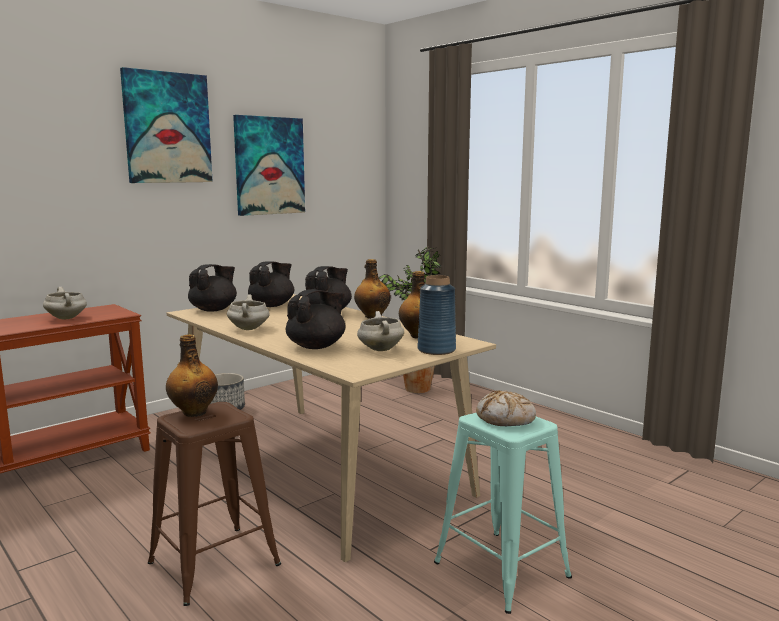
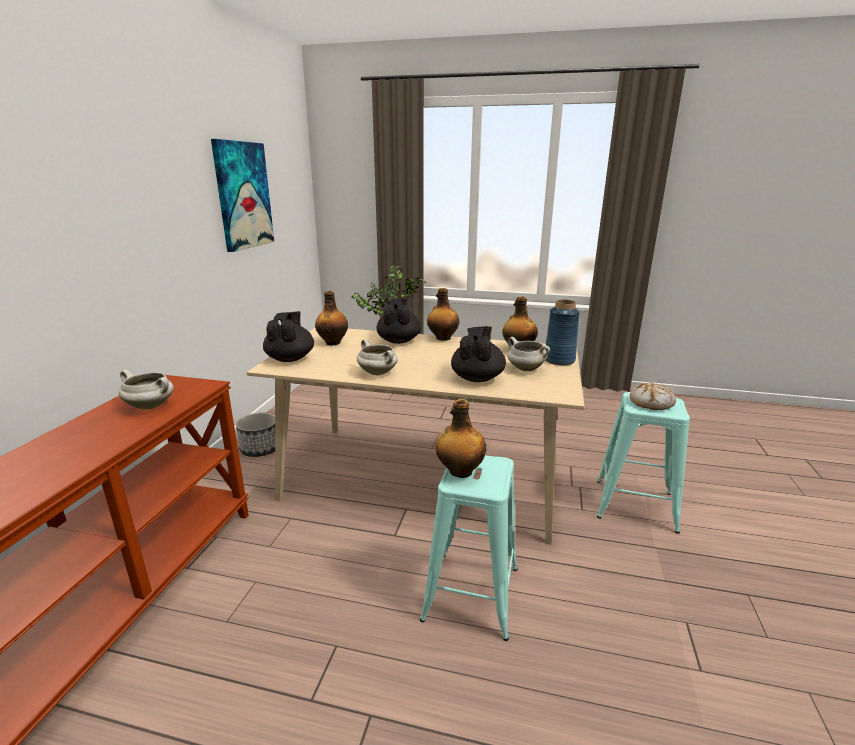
camera: 35 degrees left, 10 degrees up
(167, 128) = (158, 155): picture -> none
(214, 564) = (471, 593): brown stool -> turquoise stool
(272, 305) = (333, 342): black teapot -> bottle

